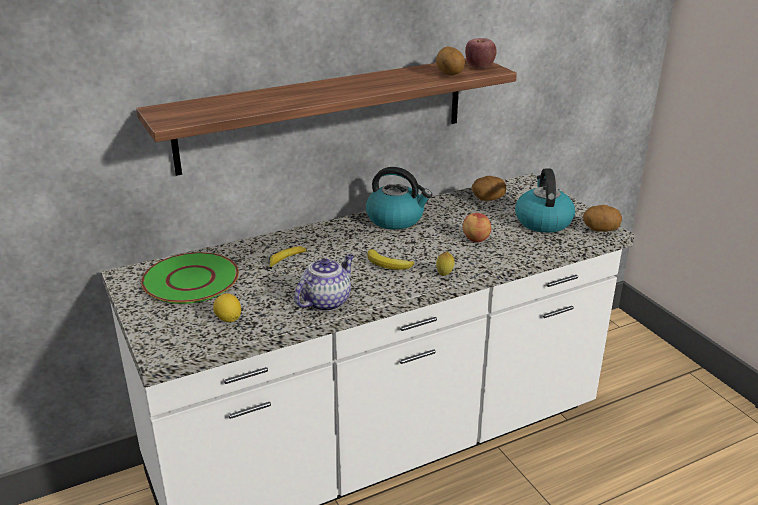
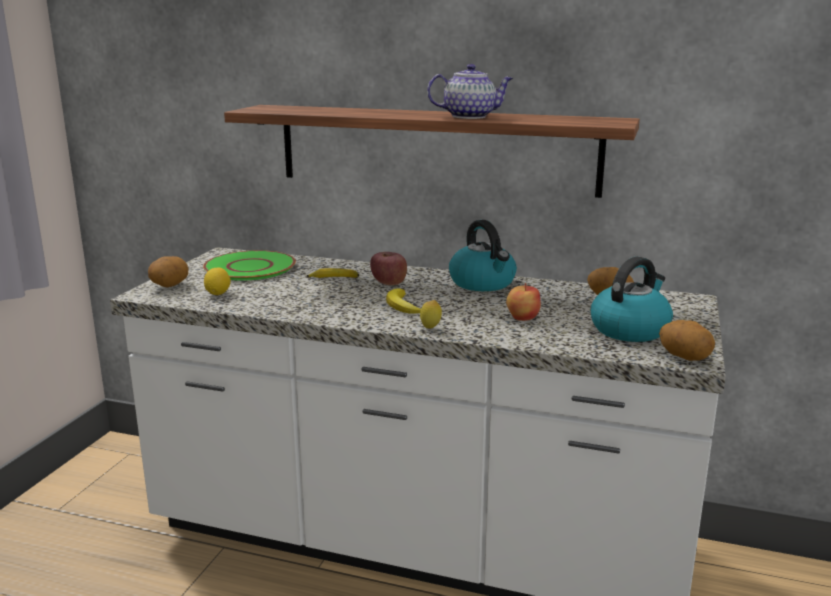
camera: 45 degrees right, 10 degrees down
(326, 301) = (300, 308): teapot -> teapot (470, 116)
(449, 74) = (554, 120): potato -> potato (169, 286)
(479, 67) = (606, 121): apple -> apple (389, 283)

